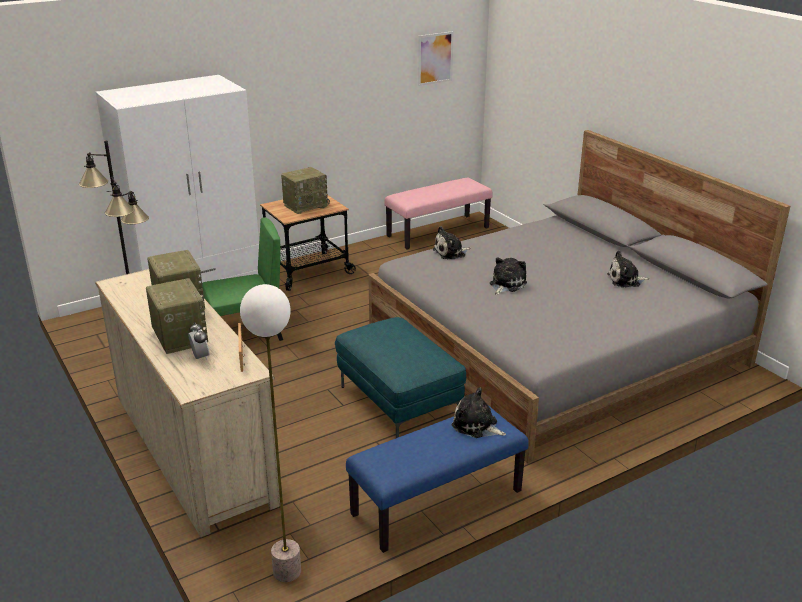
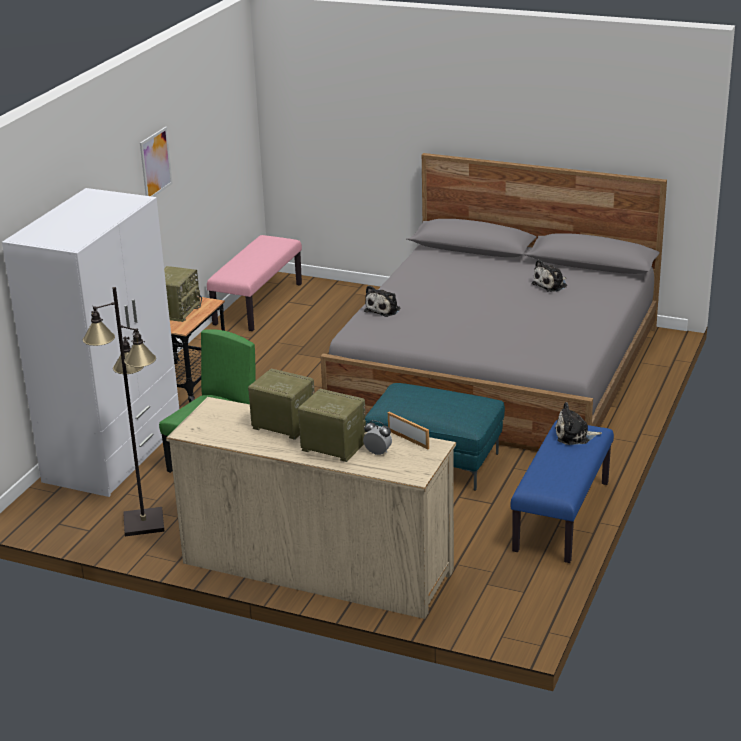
camera: 35 degrees left, 0 degrees up
(286, 571) = (520, 606): floor lamp -> none
(435, 58) = (224, 112): picture -> picture (155, 163)
(506, 284) = (468, 320): plush toy -> none

